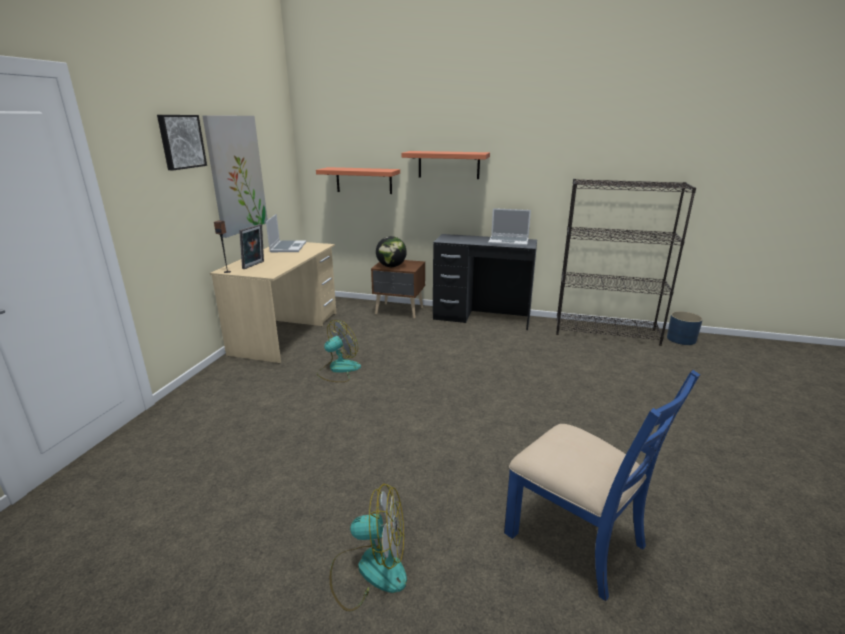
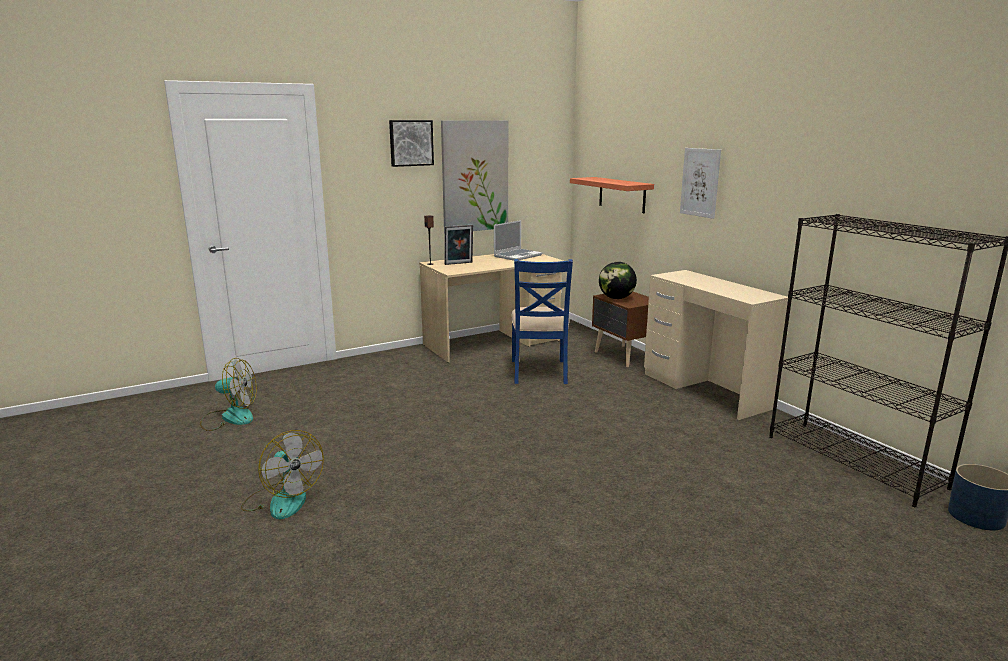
camera: 45 degrees right, 5 degrees down
(338, 370) = (480, 383): fan -> fan (229, 417)
(448, 165) = (700, 182): shelf -> picture
(481, 318) = (705, 390): black desk -> beige desk
(509, 242) = (740, 292): laptop -> none
(576, 539) = (425, 571): blue chair -> blue chair (539, 371)

